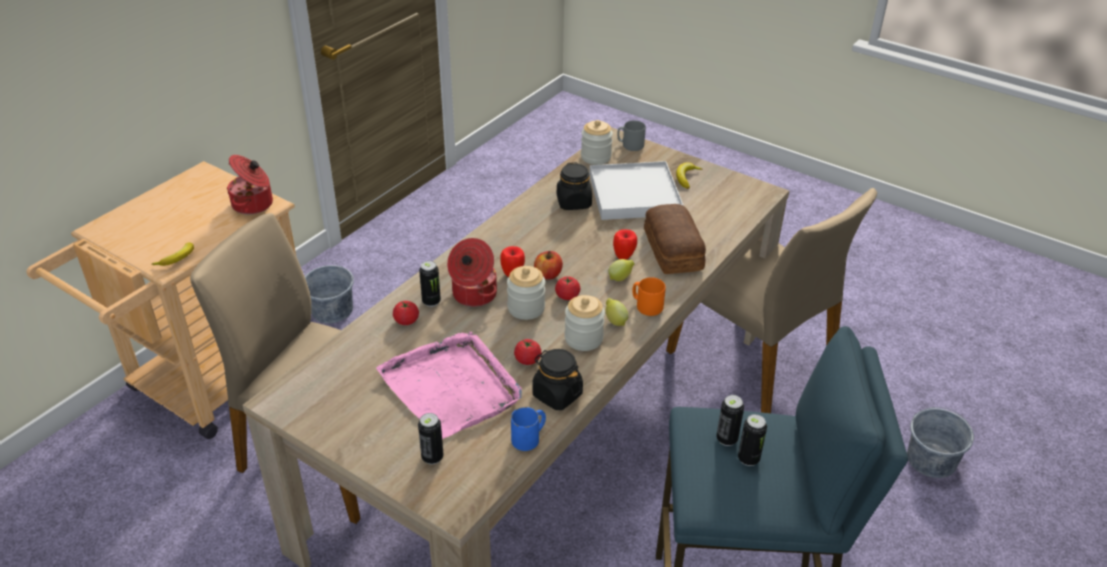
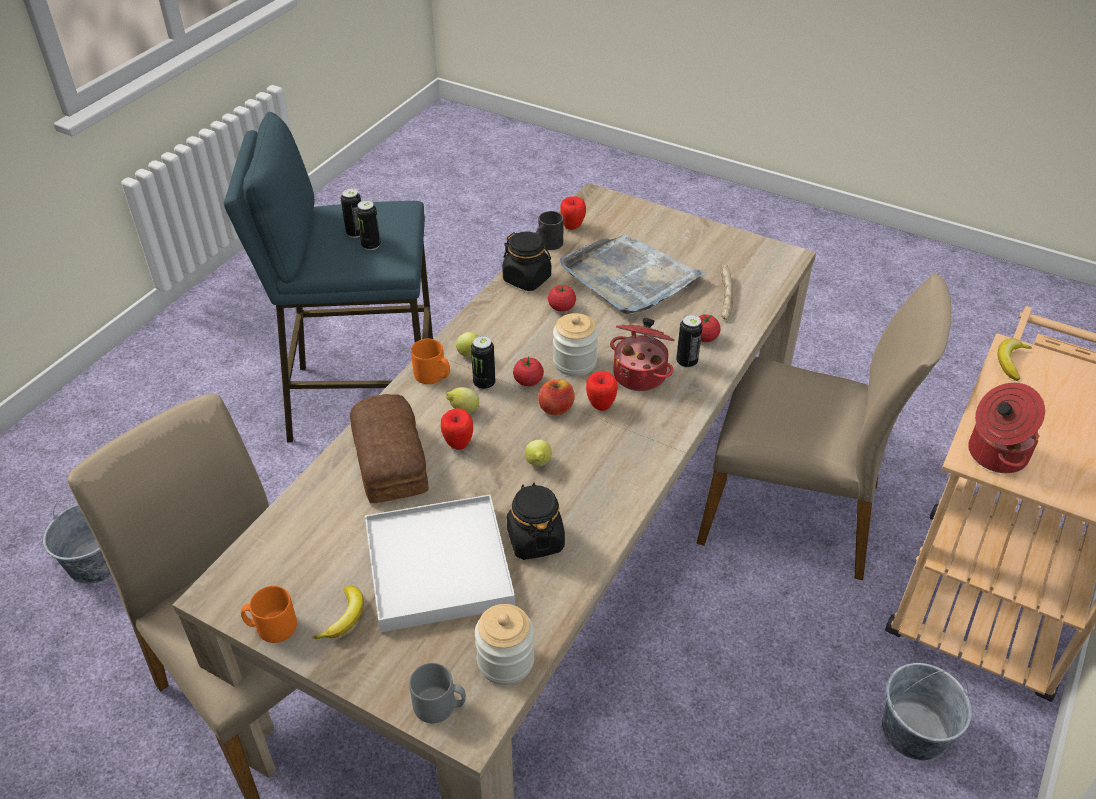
camera: 175 degrees right, 5 degrees up
(369, 358) = (723, 298): none -> bread
(432, 457) = (627, 226): can -> can (484, 383)
(452, 387) = (629, 278): pink tray -> grey tray
(495, 461) = (572, 227): none -> apple
(529, 437) = (547, 245): blue mug -> black mug
(566, 240) = (538, 464): none -> lemon
(583, 338) = (505, 333): jar -> none
(727, 177) = (271, 627): none -> orange mug

